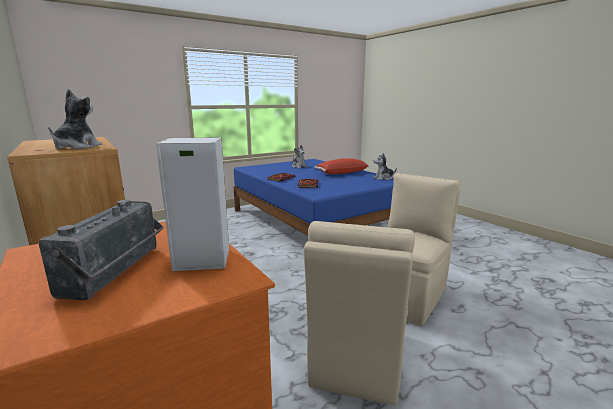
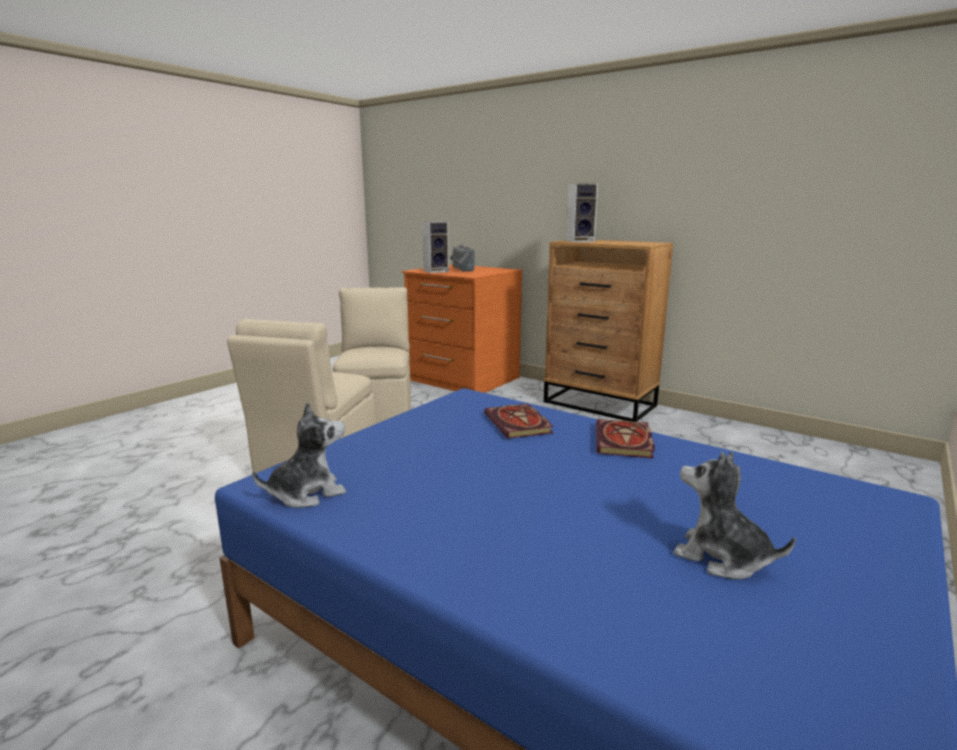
camera: 160 degrees right, 0 degrees up
(77, 147) = (581, 241): plush toy -> speaker
(341, 173) = (474, 516): red pillow -> none

